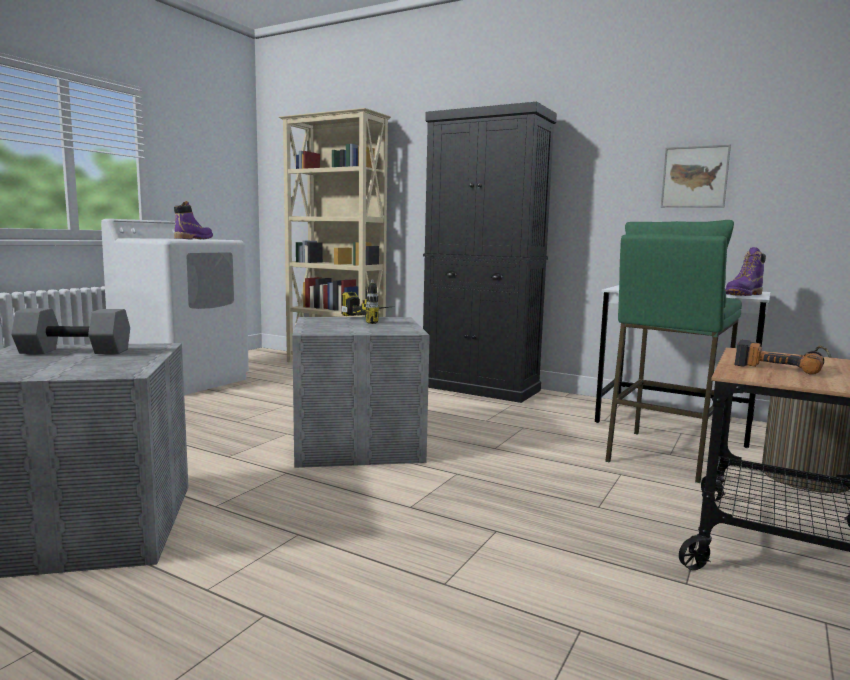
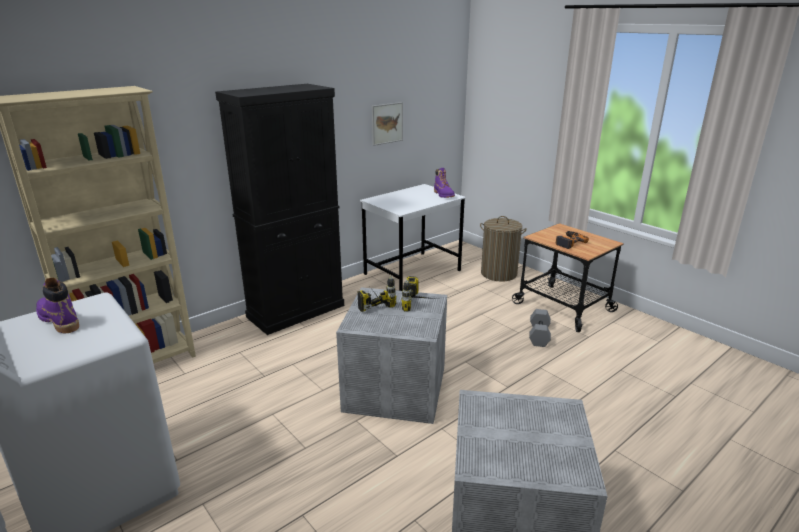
camera: 70 degrees left, 15 degrees up
(76, 351) = (492, 437): grey dumbbell -> grey dumbbell (538, 335)
(387, 329) = (422, 304): none -> power drill
(664, 455) = (461, 294): green stool -> none

